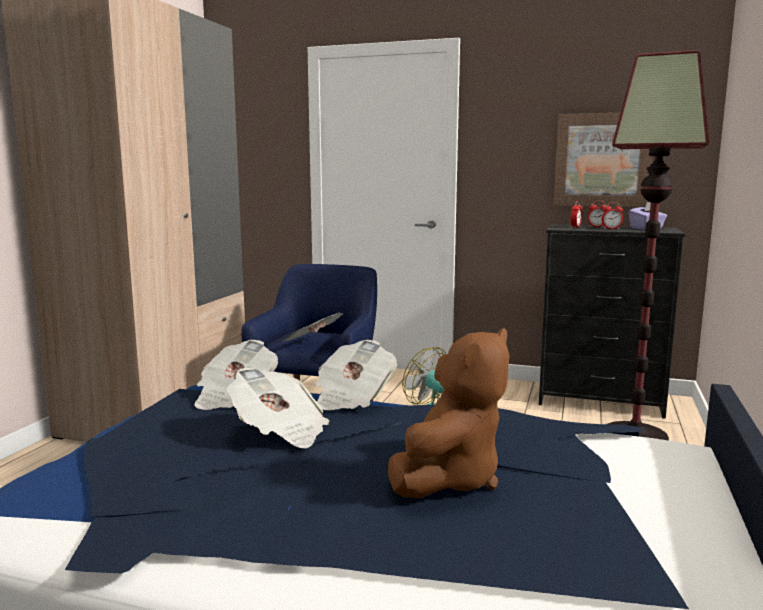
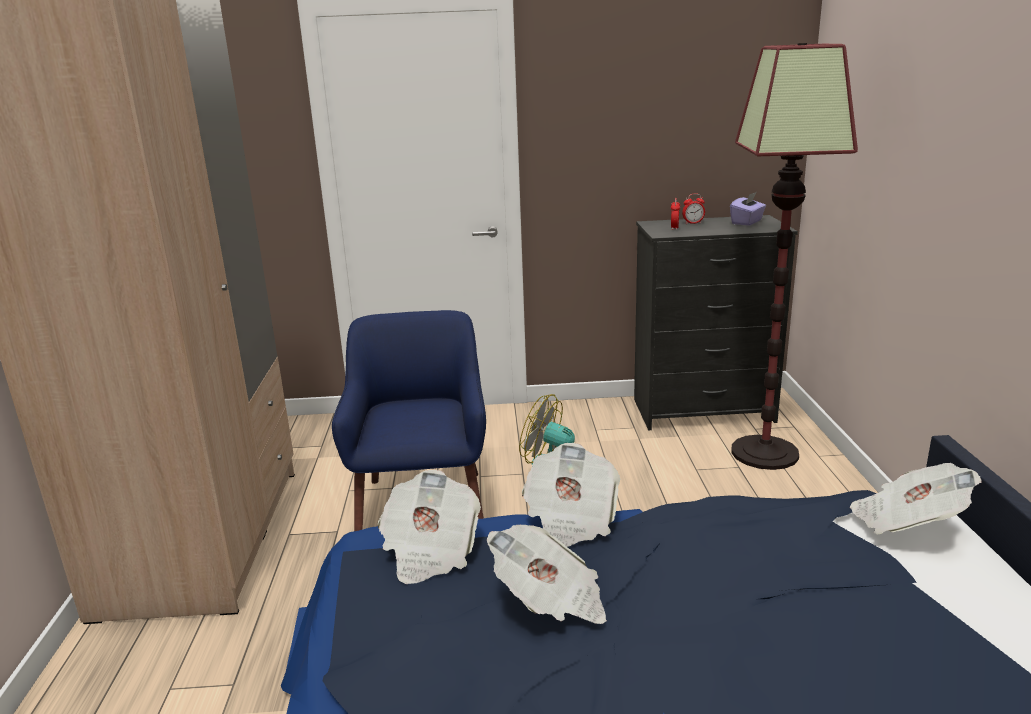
camera: 20 degrees left, 10 degrees up
(313, 343) = (421, 425): newspaper -> newspaper (907, 522)
(449, 478) = (776, 620): brown plush toy -> none
(602, 160) = (689, 142): picture -> none
(611, 229) = (715, 228): alarm clock -> none

